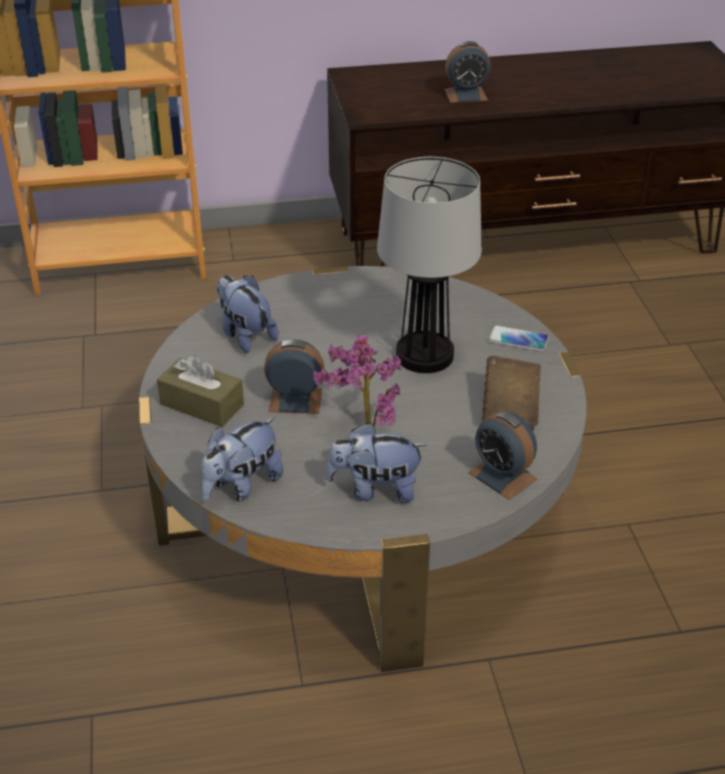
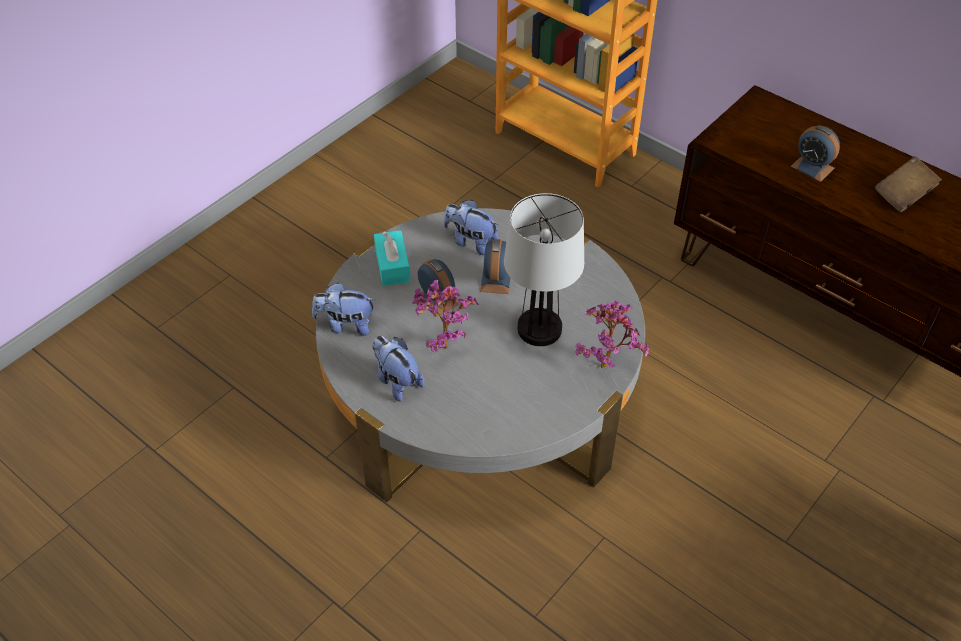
camera: 50 degrees right, 10 degrees up
(202, 404) = (392, 266): brown tissue box -> turquoise tissue box
(245, 335) = (470, 241): plush toy -> plush toy turned 75 degrees counterclockwise
(502, 476) = (465, 430): alarm clock -> alarm clock (495, 280)
(510, 409) = (531, 398): brown book -> brown book (903, 195)
(518, 339) = (606, 363): phone -> potted plant

